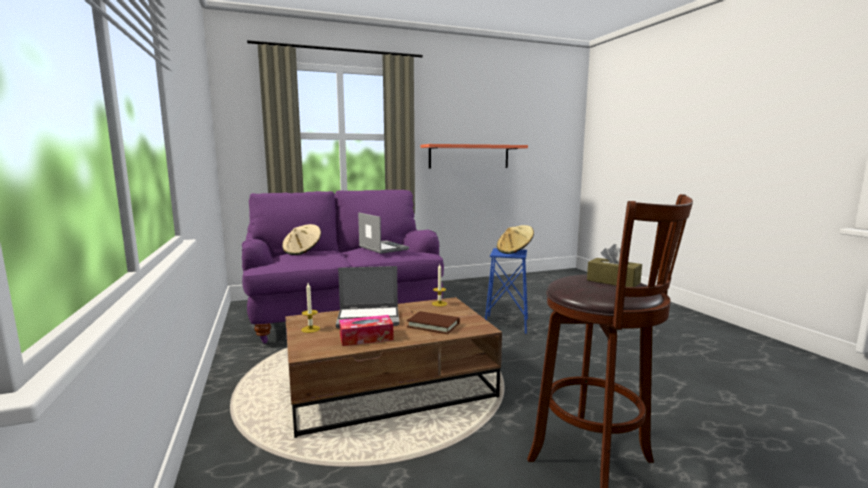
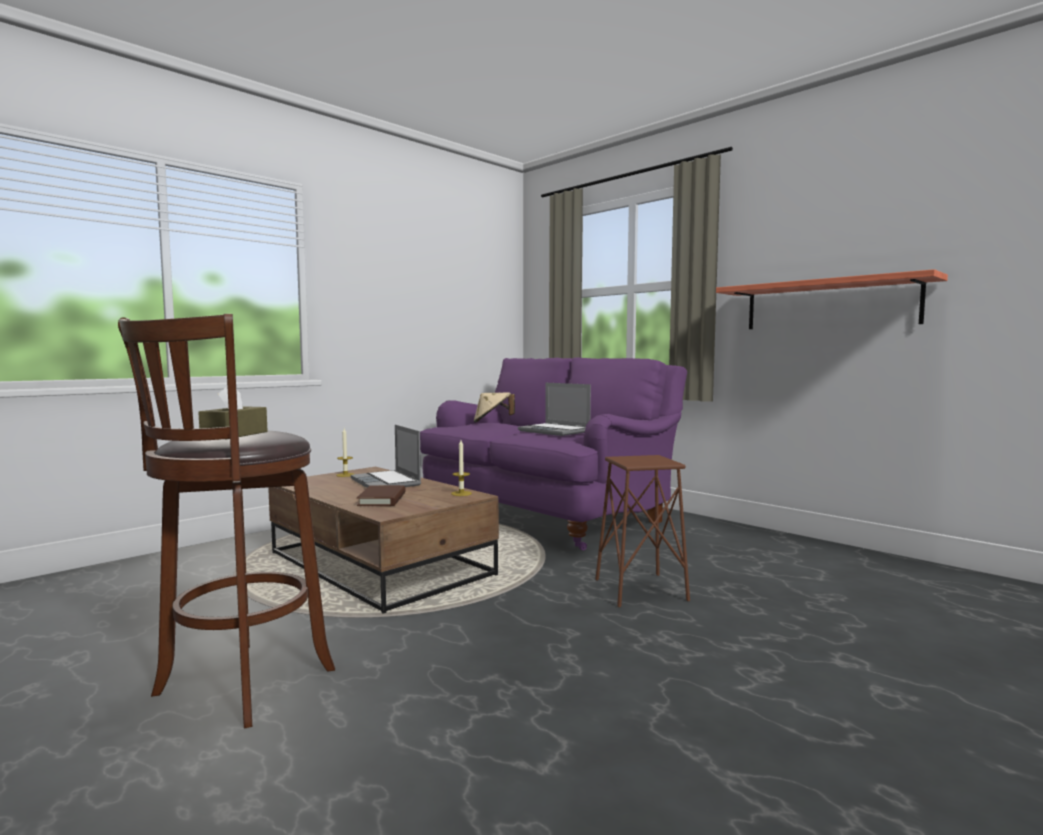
camera: 65 degrees right, 5 degrees down
(366, 338) = (332, 488): tissue box -> none
(382, 248) = (555, 431): laptop -> laptop turned 105 degrees clockwise
(506, 324) = (639, 590): blue stool -> brown stool
(515, 251) = (652, 461): beige hat -> none

